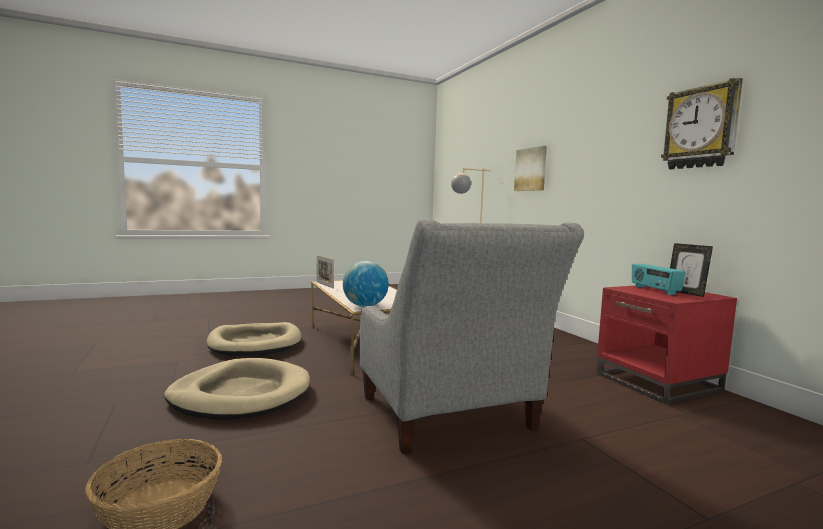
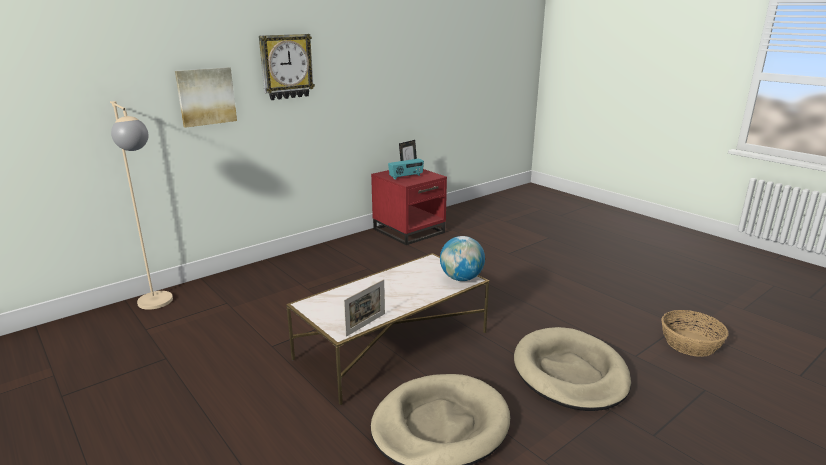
camera: 105 degrees left, 15 degrees up
(451, 419) = (521, 285): grey armchair -> none
(701, 127) = (380, 62): wall clock -> wall clock (286, 66)

